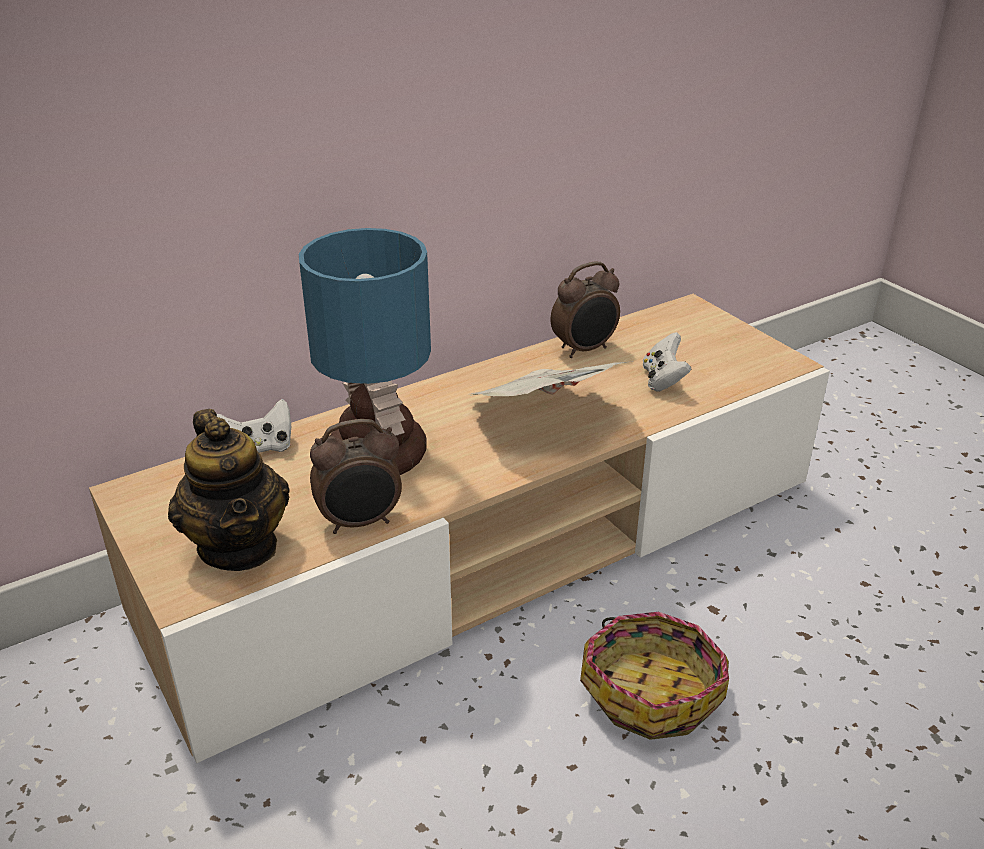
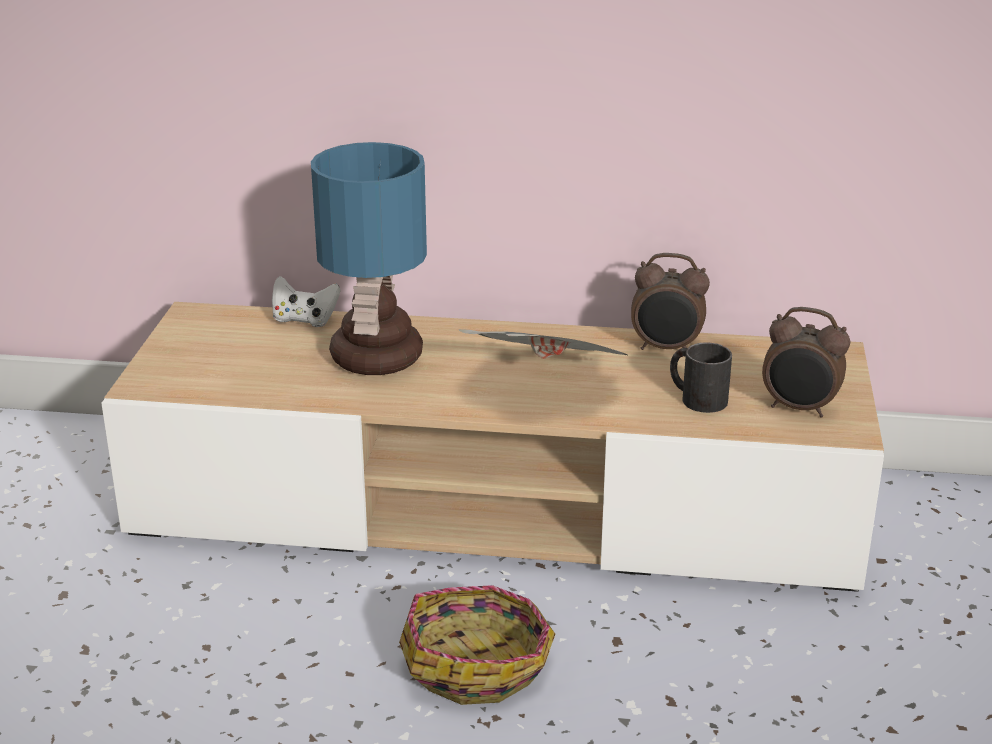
camera: 40 degrees right, 5 degrees down
(239, 546) = (208, 373): teapot -> none
(360, 522) = (301, 393): alarm clock -> alarm clock (799, 409)
(663, 380) = (696, 398): white game controller -> black mug

